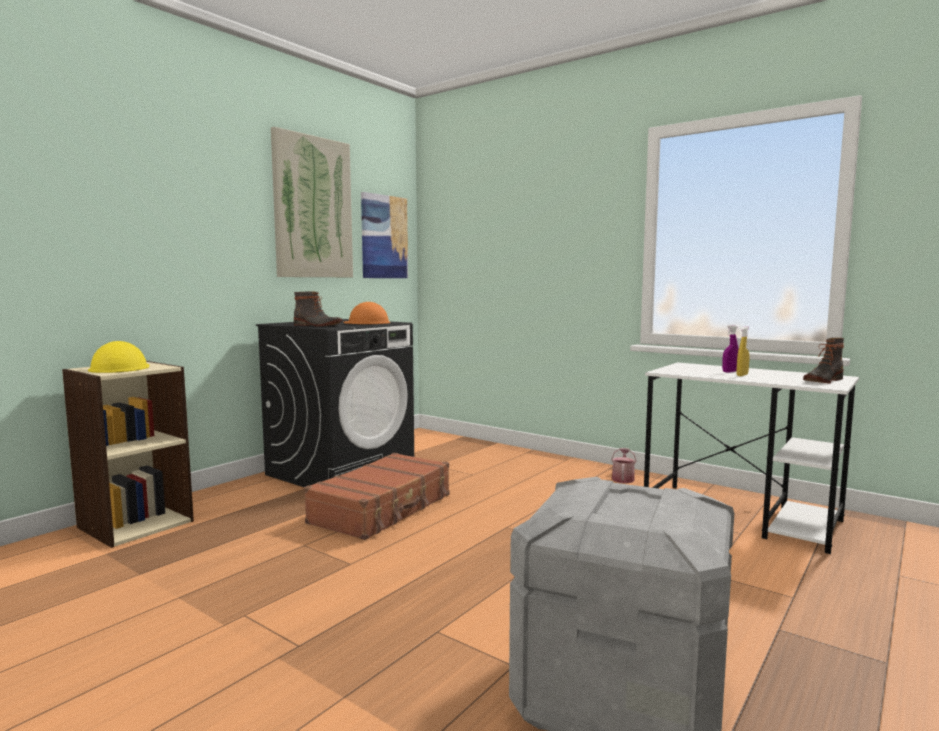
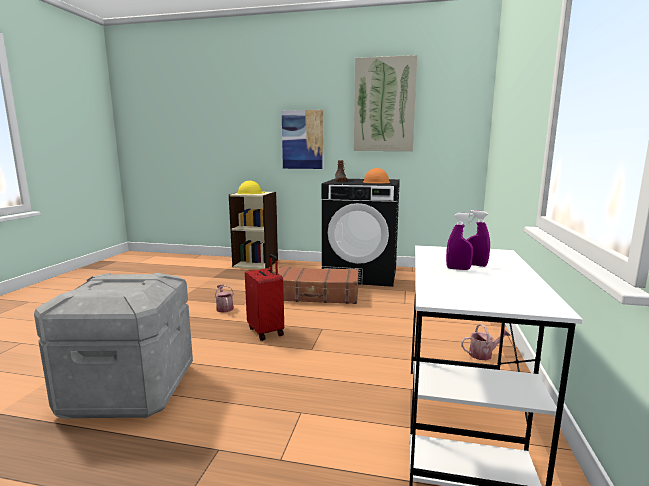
camera: 65 degrees right, 5 degrees up
(346, 581) = (224, 308): none -> watering can
(384, 237) = (451, 120): picture -> picture (303, 140)
(483, 561) = (266, 331): none -> red suitcase
(742, 375) = (458, 269): yellow spray bottle -> purple spray bottle
(822, 380) = (484, 297): boot -> none

